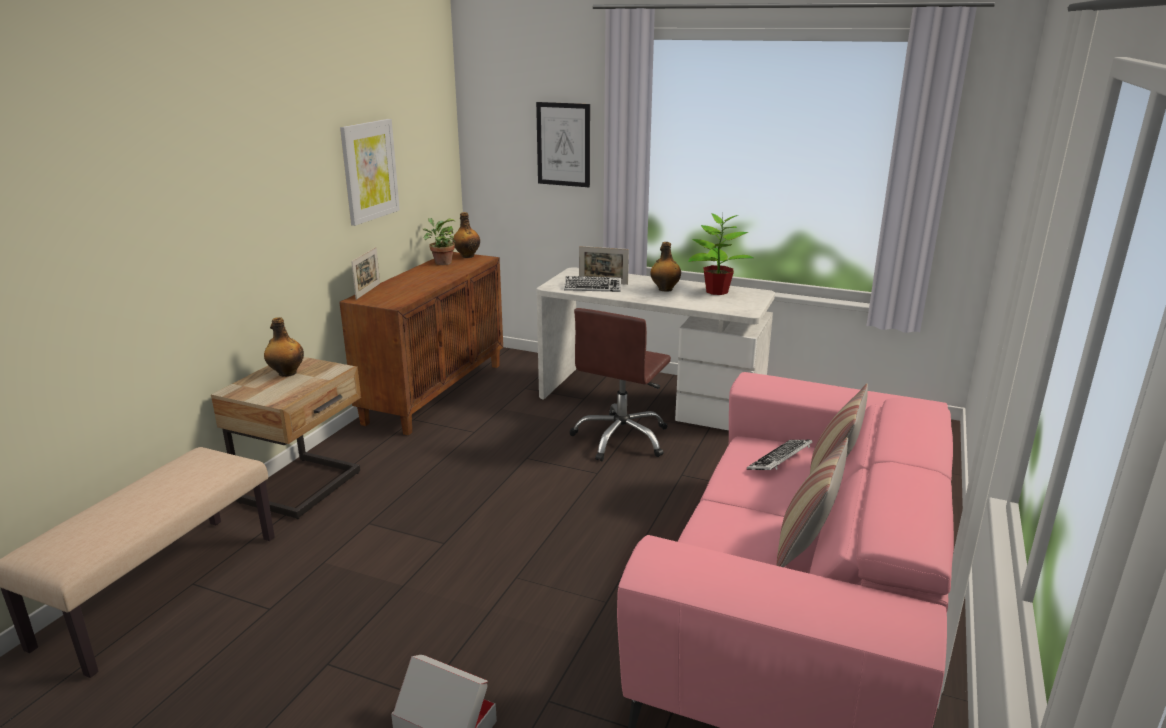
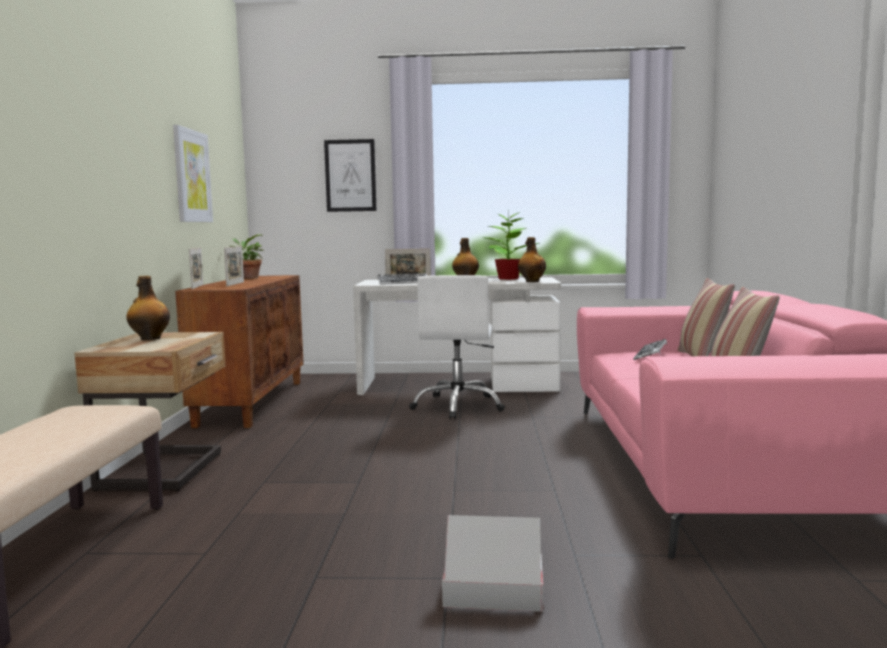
camera: 20 degrees left, 15 degrees down
(408, 286) = (235, 284): none -> picture frame
(467, 256) = (268, 275): bottle -> bottle (531, 281)
(621, 438) = (458, 406): brown office chair -> white office chair

